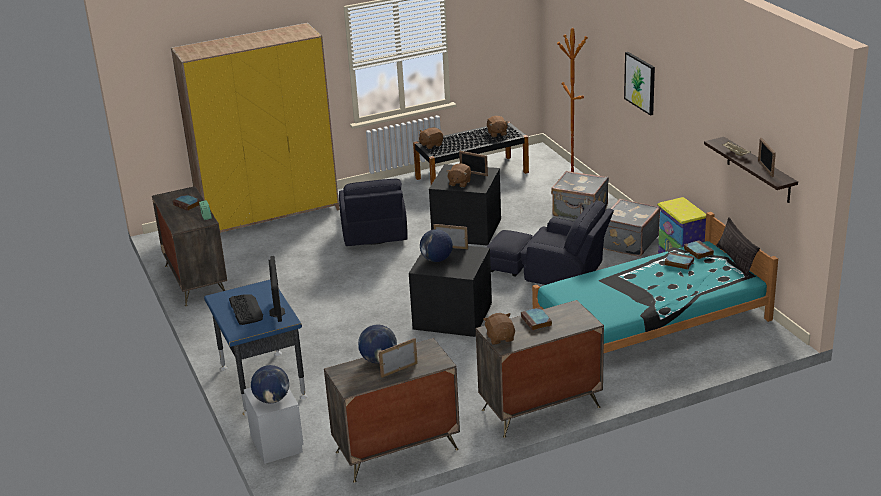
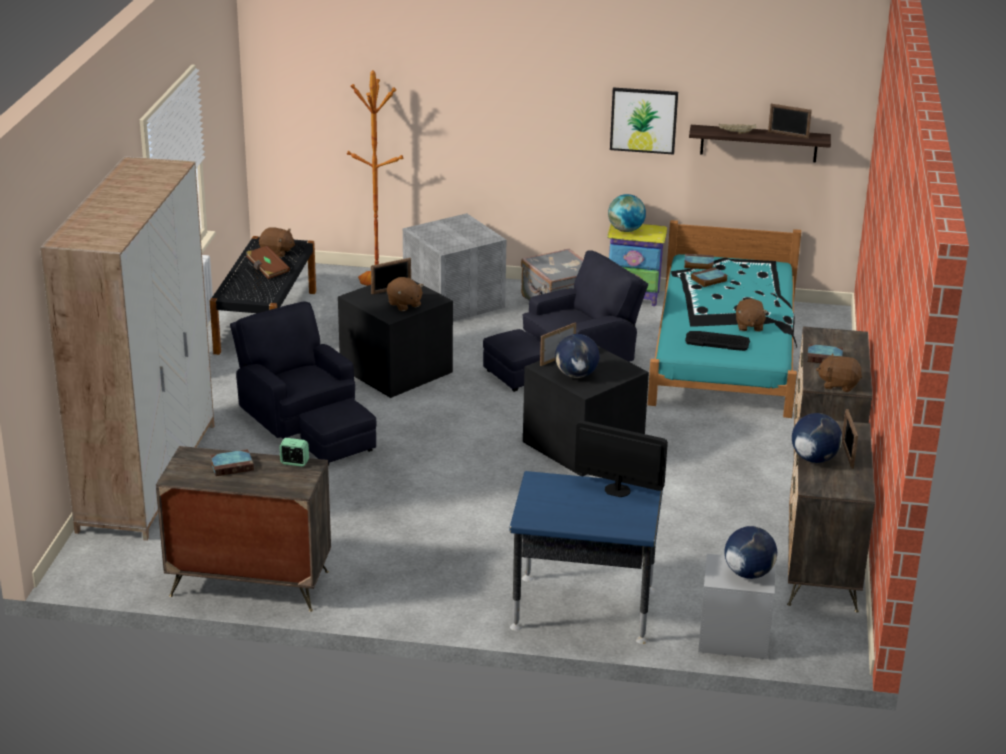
camera: 60 degrees left, 0 degrees up
(246, 309) = (585, 508): keyboard -> keyboard (717, 341)
(270, 215) = (147, 476): yellow wardrobe -> white wardrobe
(373, 229) = (306, 422): black armchair -> black armchair turned 150 degrees counterclockwise
(431, 145) = (239, 294): brown plush toy -> brown plush toy (749, 326)
(470, 140) = (267, 270): none -> brown book
(580, 212) = (454, 301): grey suitcase -> grey storage box
(640, 83) = (507, 108): picture -> picture (643, 120)
(675, 205) = (626, 230): none -> globe
(735, 261) = (736, 257): pillow -> none

